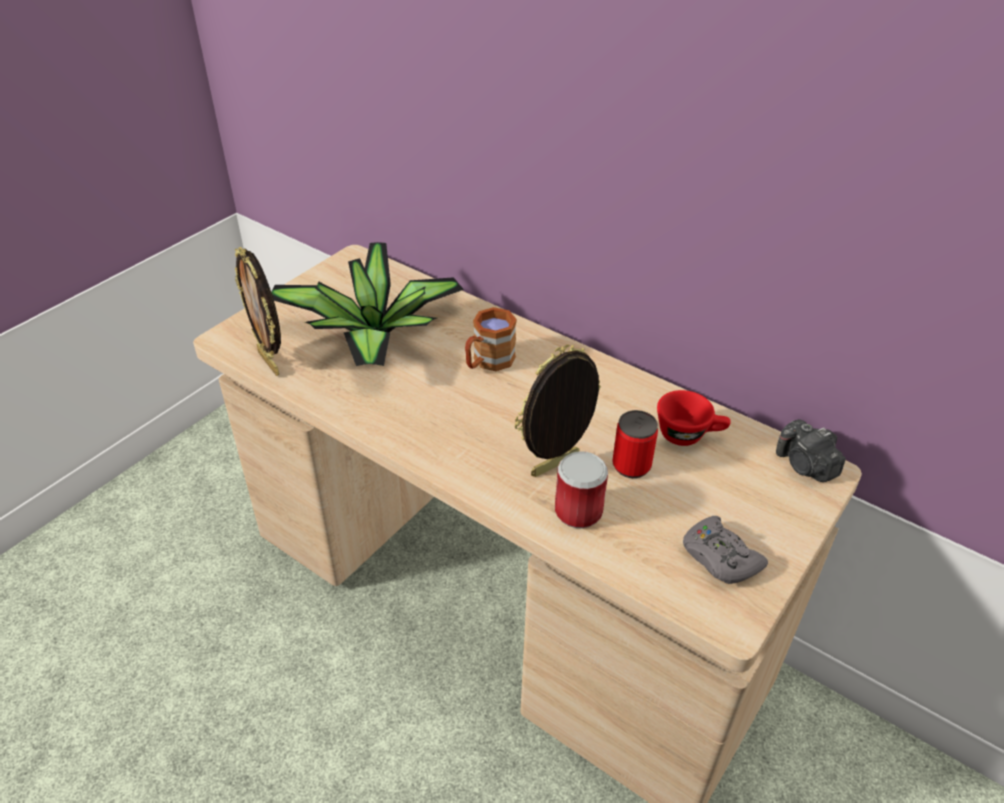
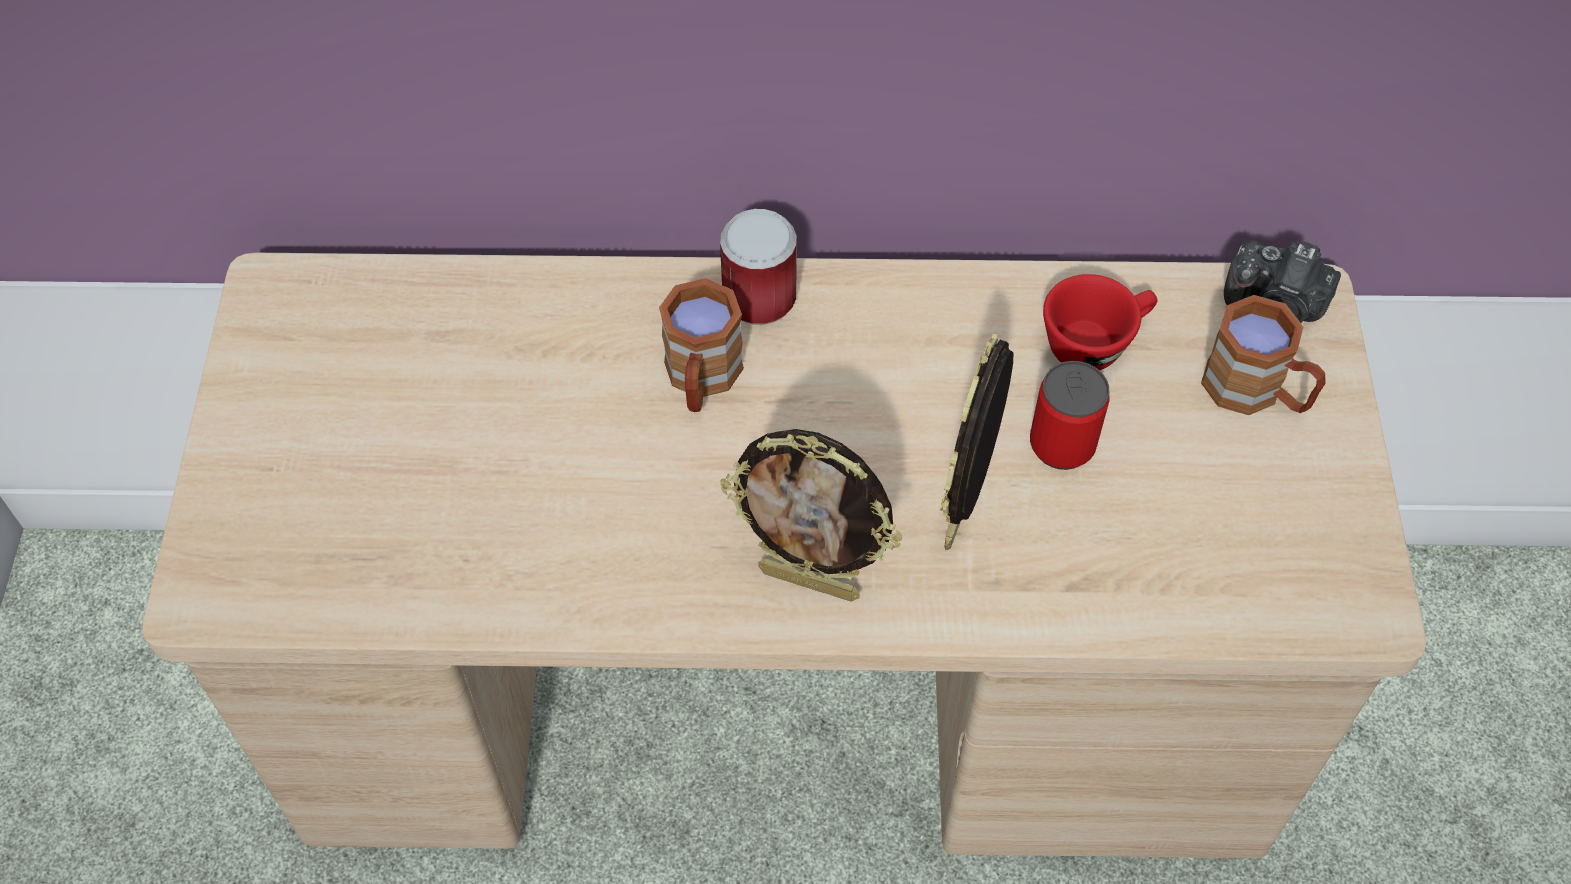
camera: 35 degrees left, 15 degrees up
(270, 362) = (338, 596): picture frame -> picture frame (810, 581)
(374, 337) = (469, 437): potted plant -> none
(578, 511) = (1055, 568): can -> can (759, 298)
(719, 557) = (1283, 524): grey game controller -> none
(758, 495) = (1256, 392): none -> brown mug

